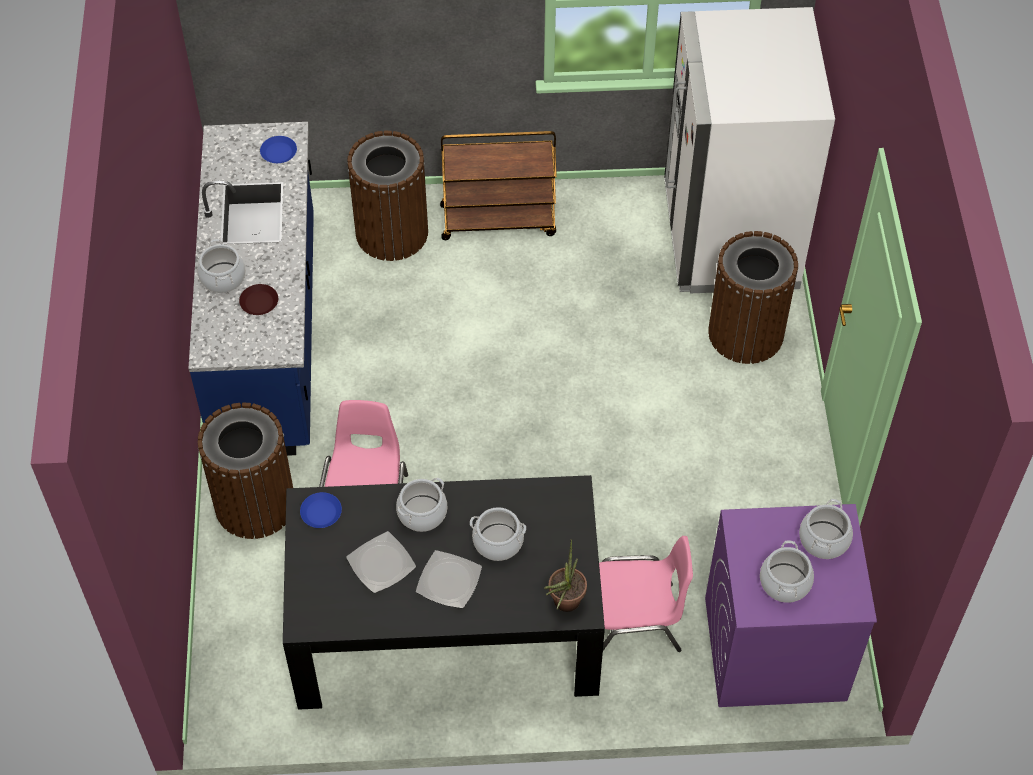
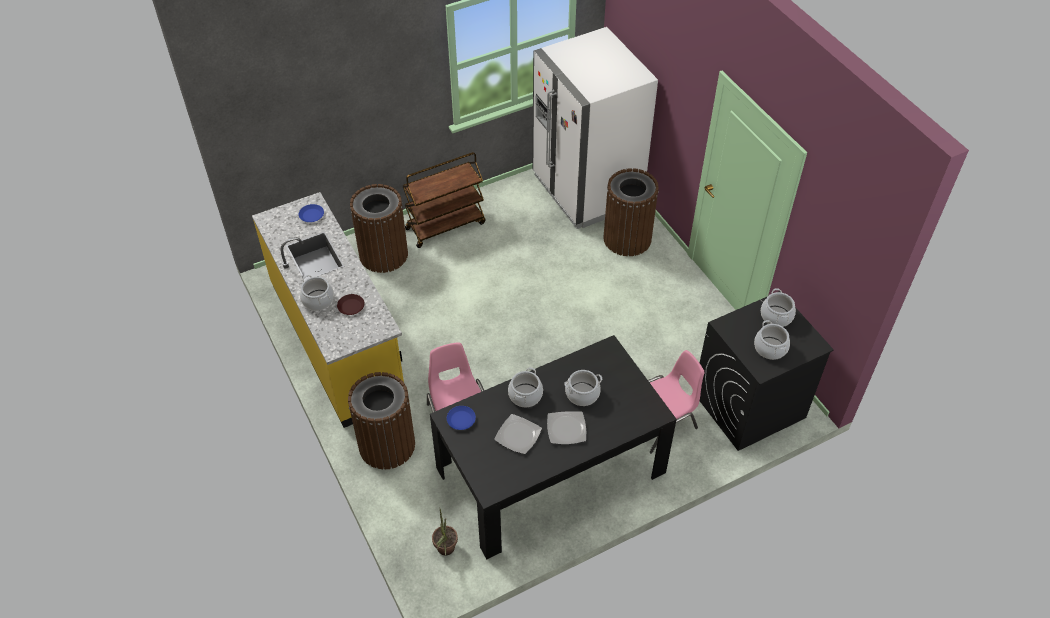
camera: 25 degrees left, 5 degrees down
(269, 335) = (338, 340): blue counter -> yellow counter
(563, 605) = (644, 415): potted plant -> potted plant (445, 551)
(773, 649) = (748, 405): purple washing machine -> black washing machine

